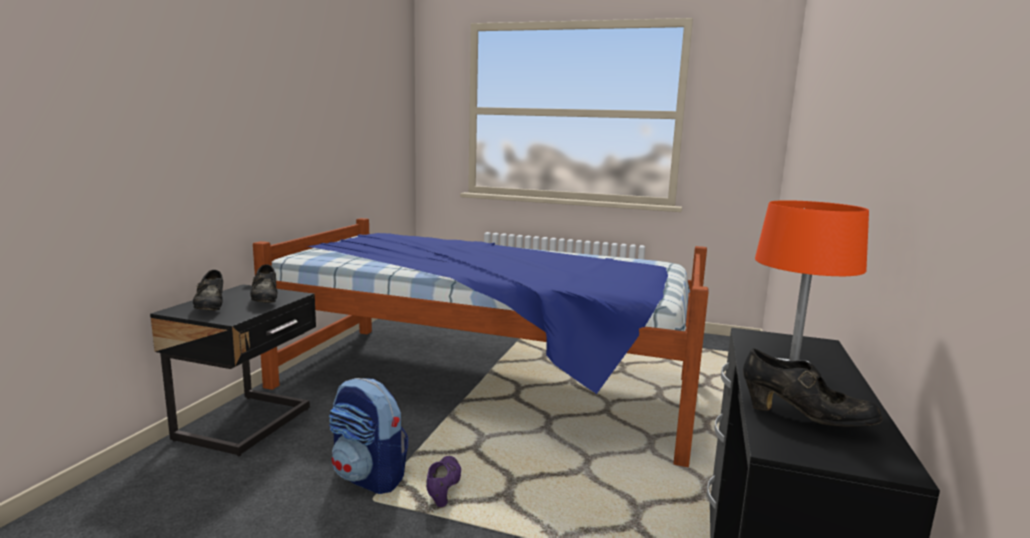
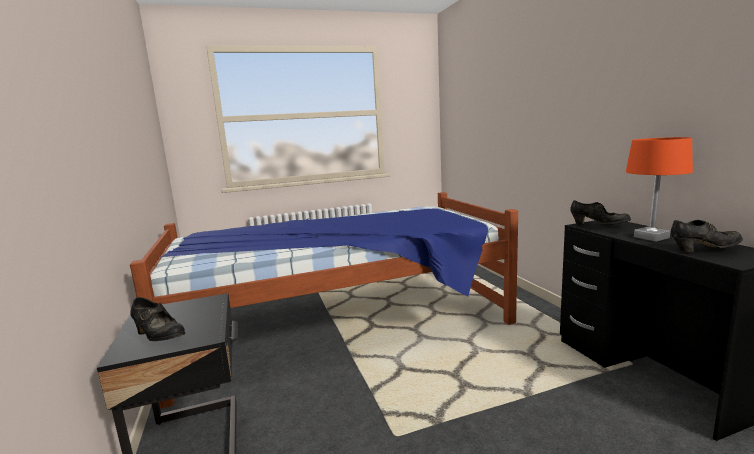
camera: 35 degrees left, 0 degrees up
(265, 301) = (199, 312): black shoe -> black shoe (599, 226)
(369, 477) = (367, 423): backpack -> none
(443, 490) = (426, 403): purple shoe -> none

